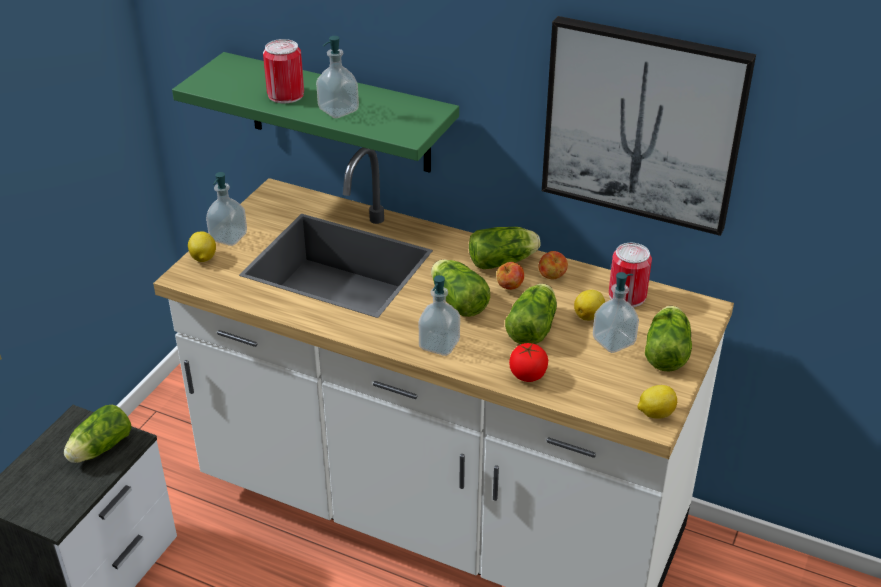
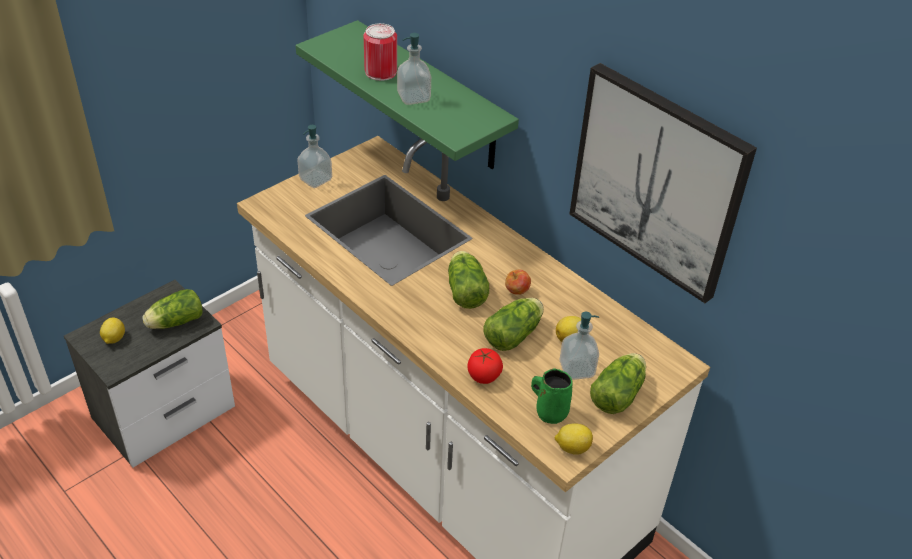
camera: 20 degrees right, 5 degrees up
(203, 258) = (285, 193): lemon -> lemon (114, 339)
(439, 344) = (426, 325): soap dispenser -> none
(504, 261) = (527, 266): lettuce -> none
(552, 277) = (559, 292): apple -> none
(613, 387) = (550, 411): none -> green mug
(627, 296) = (615, 330): can -> none

